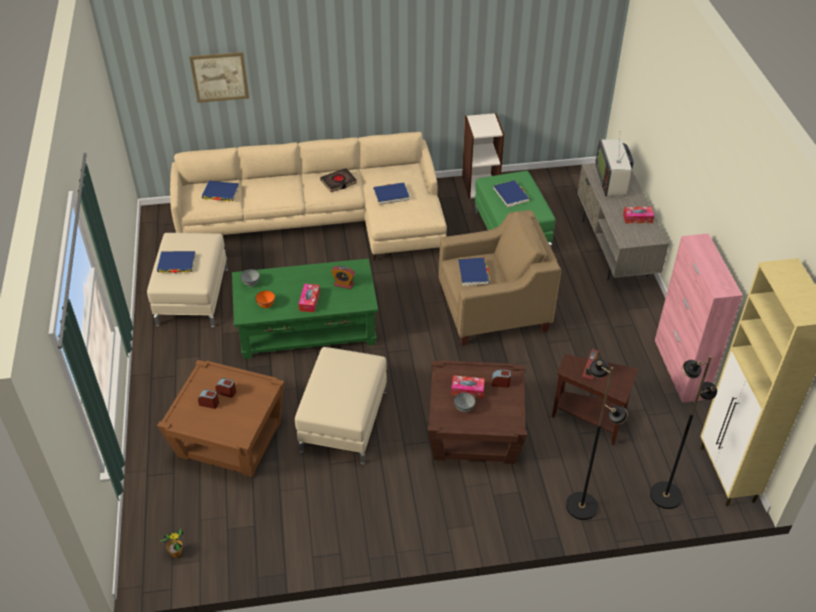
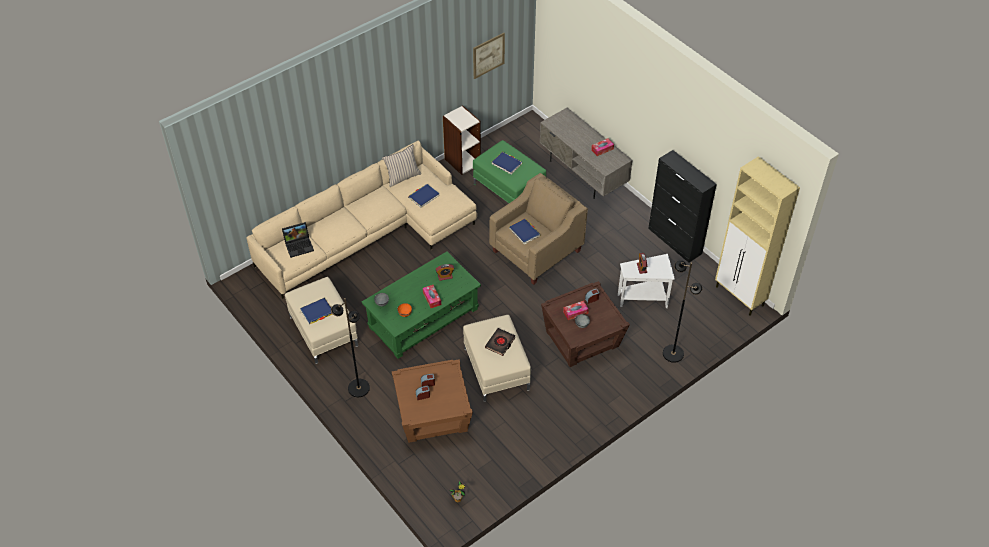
camera: 30 degrees left, 5 degrees up
(219, 77) = (276, 159): picture -> picture (488, 55)
(221, 193) = (299, 245): blue book -> laptop
(338, 182) = (379, 202): black book -> black book (500, 343)
(385, 168) = (402, 177): none -> beige pillow
(591, 420) = (644, 298): brown side table -> white side table
(612, 181) = (569, 127): television -> none
(665, 495) = (714, 325): black floor lamp -> black floor lamp (358, 388)
(680, 369) = (675, 241): pink cabinet -> black cabinet

